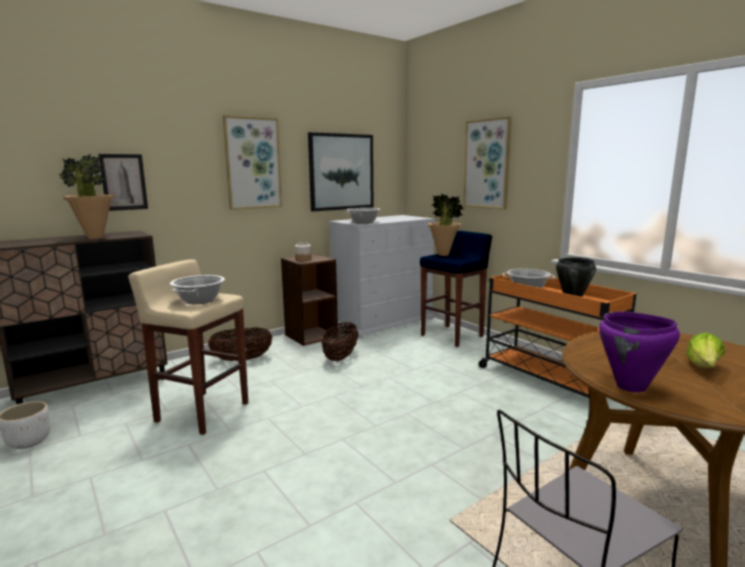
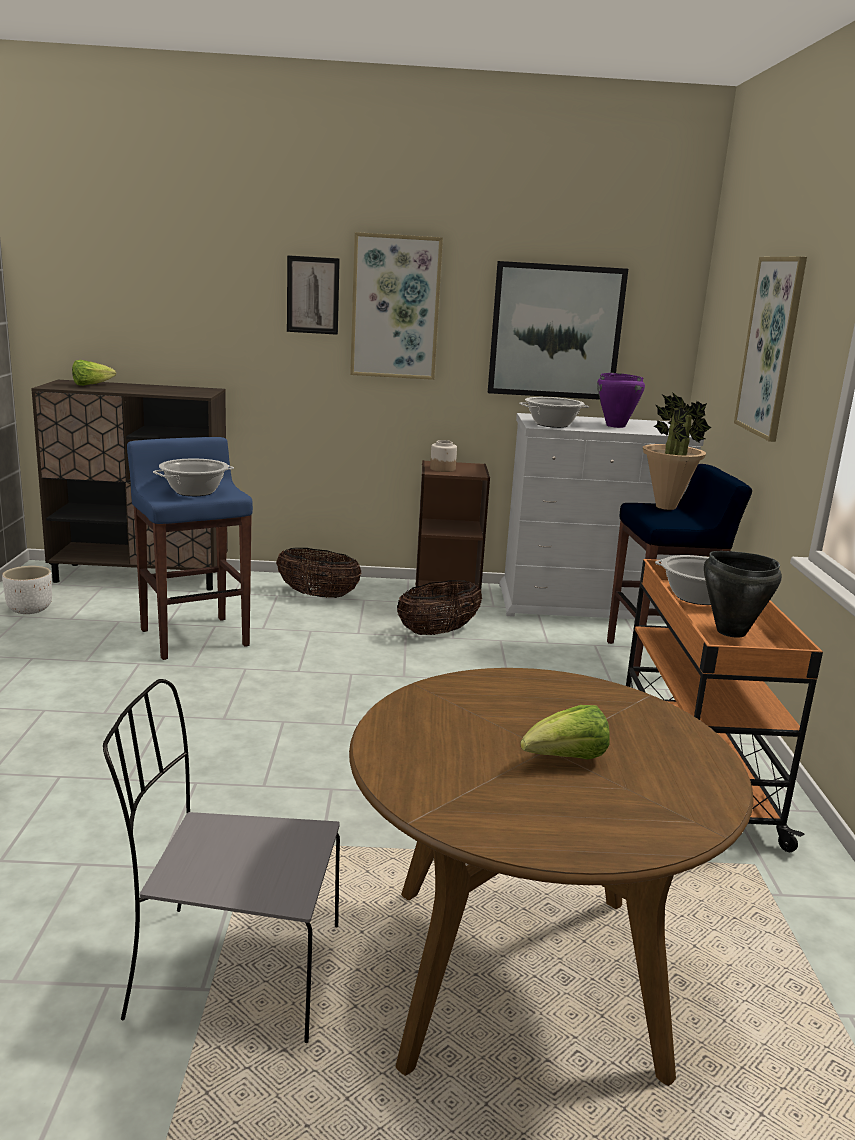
camera: 35 degrees right, 5 degrees up
(30, 241) = (91, 385): none -> lettuce
(95, 237) = (153, 391): potted plant -> none
(123, 182) = (211, 321): picture -> picture (313, 295)
(201, 412) = (194, 637): beige stool -> blue stool
(631, 387) = (395, 732): purple cooking pot -> purple cooking pot (615, 426)

